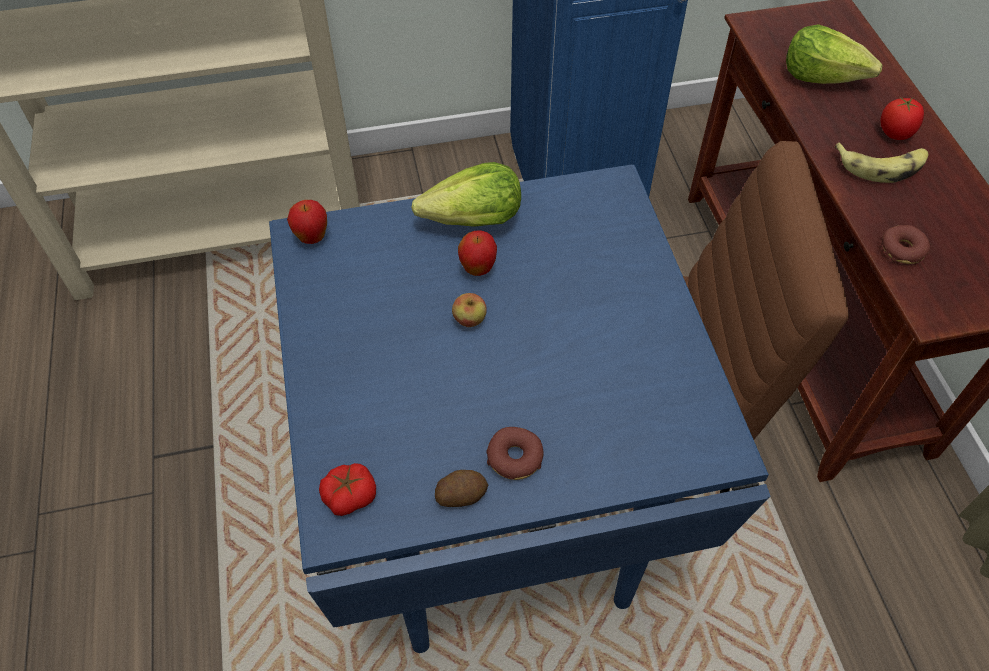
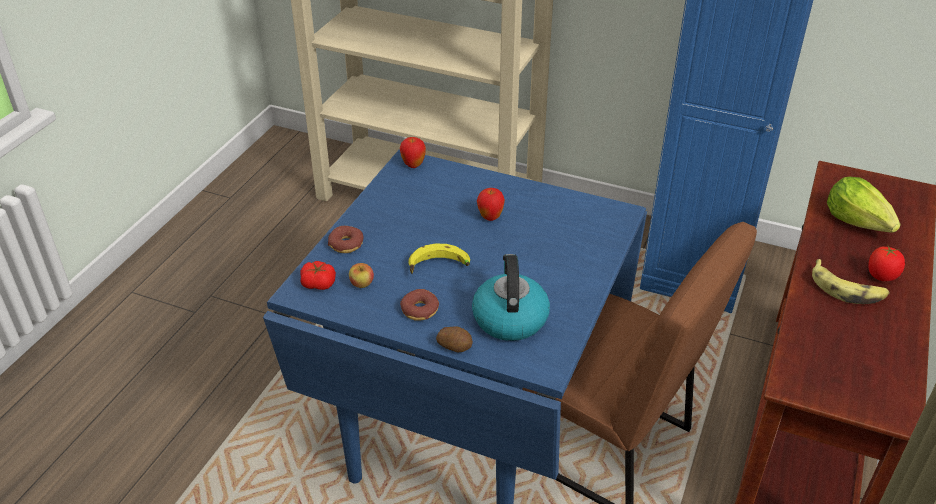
camera: 35 degrees right, 15 degrees down
(461, 494) = (374, 311): potato -> potato (455, 346)
(470, 319) = (461, 238): apple -> apple (362, 284)
(473, 220) = (512, 194): lettuce -> none
(482, 379) = (439, 267): none -> banana
(626, 405) = (509, 318): none -> kettle
(902, 249) = (809, 341): donut -> donut (346, 244)

